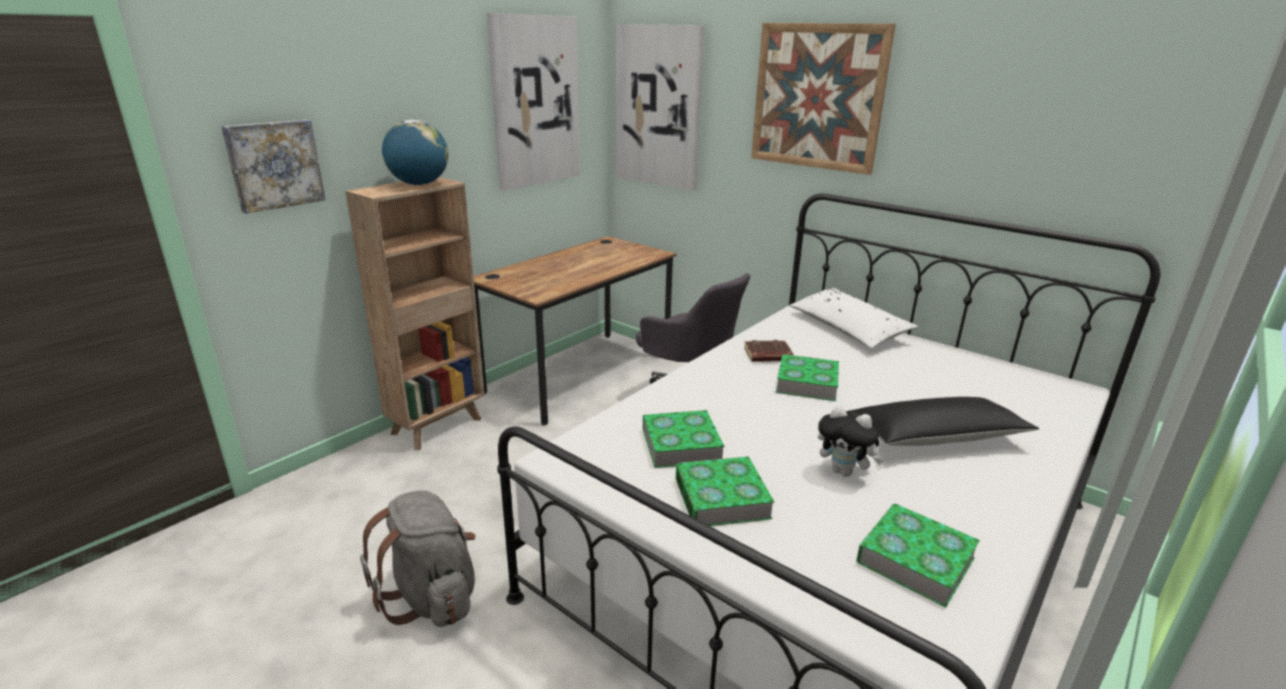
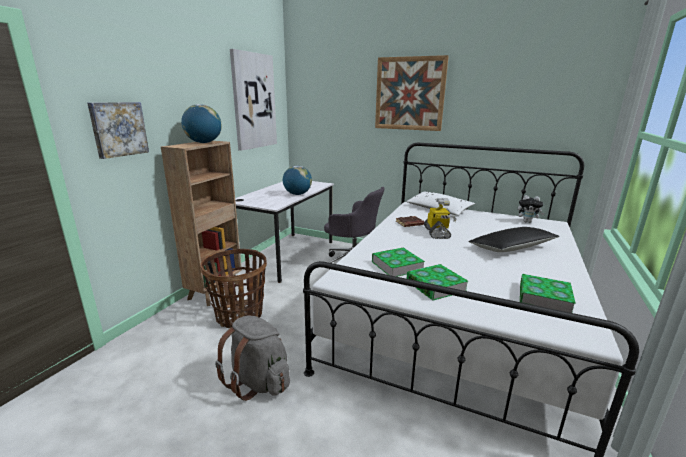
camera: 15 degrees left, 5 degrees down
(455, 475) = (239, 315): none -> basket
(580, 374) = (287, 255): brown desk -> white desk
(595, 273) = (297, 194): none -> globe
(658, 107) = (318, 105): picture -> none
(807, 383) = (437, 233): book -> toy robot
(844, 472) = (484, 267): plush toy -> plush toy (527, 222)

